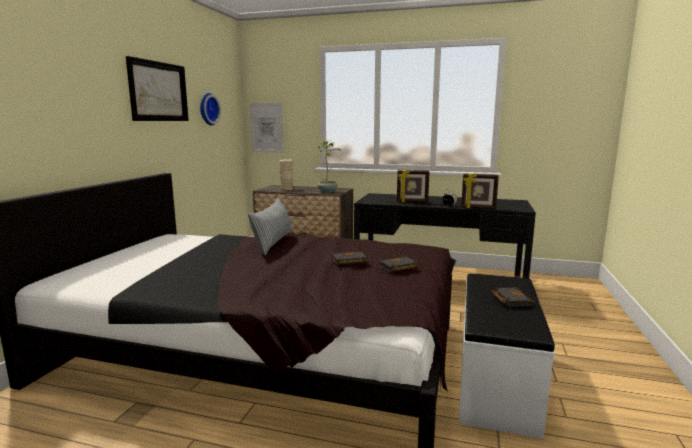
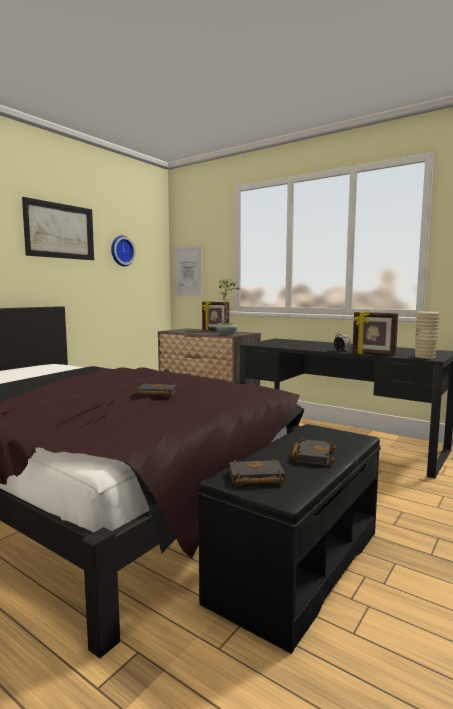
camera: 20 degrees right, 5 degrees down
(273, 242) = (118, 373): pillow -> none
(287, 189) = (192, 331): beige vase -> beige vase (425, 357)
(398, 268) = (197, 404): black book -> black book (255, 478)
(412, 202) = (305, 346): picture frame -> picture frame (215, 330)
(494, 380) = (296, 564): white bench -> black bench

